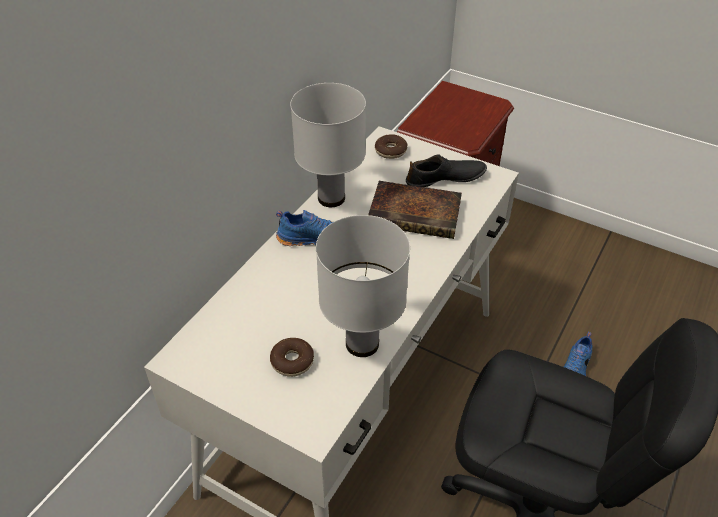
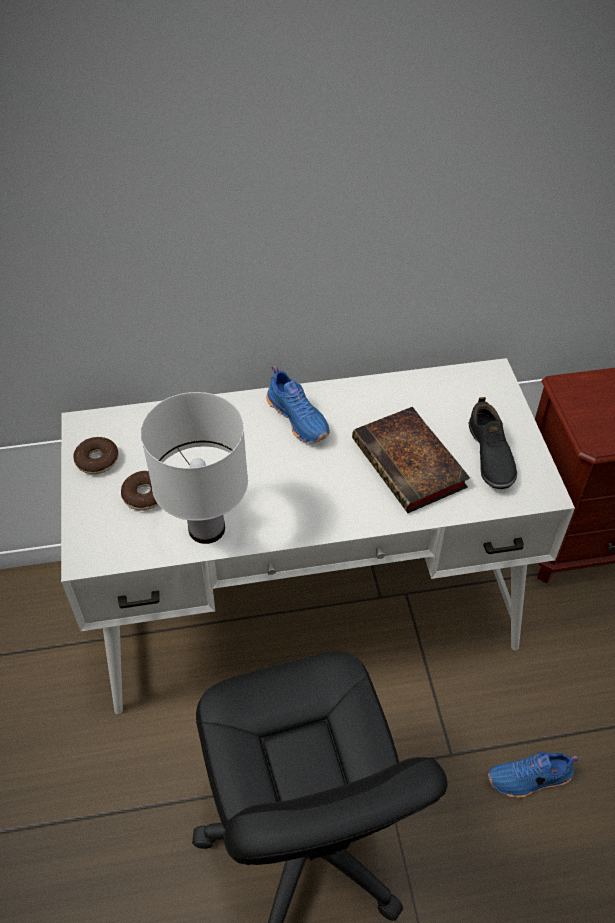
camera: 50 degrees right, 5 degrees up
(332, 198) = (363, 393): white table lamp -> none
(390, 151) = (479, 390): donut -> donut (97, 460)
(445, 179) = (489, 455): black shoe -> black shoe turned 45 degrees clockwise

